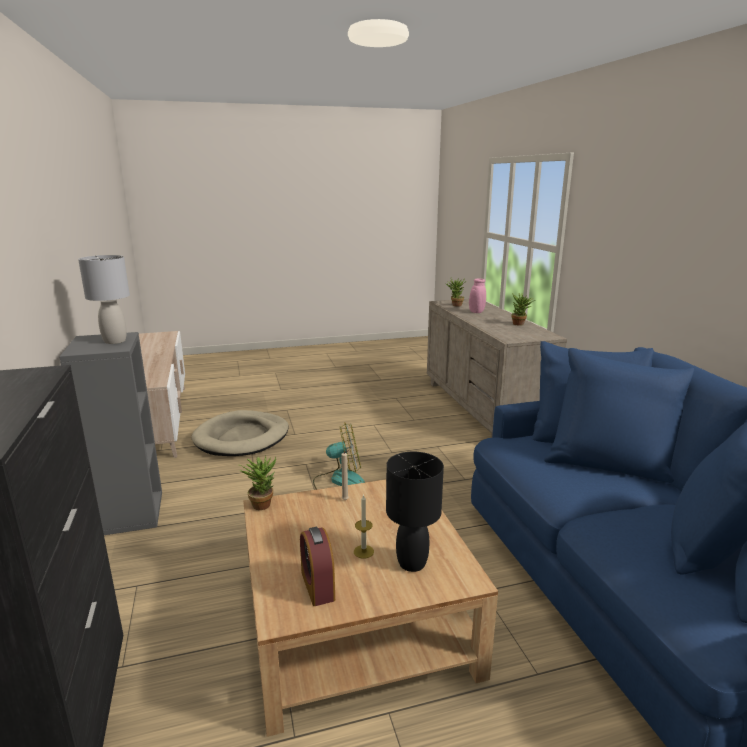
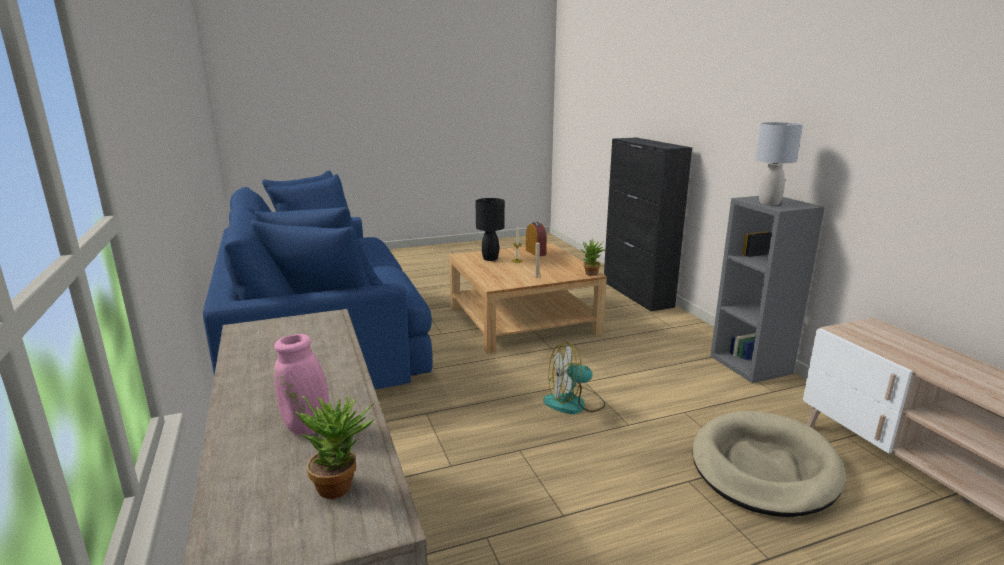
camera: 175 degrees right, 0 degrees up
(520, 324) = (251, 367): potted plant -> none

